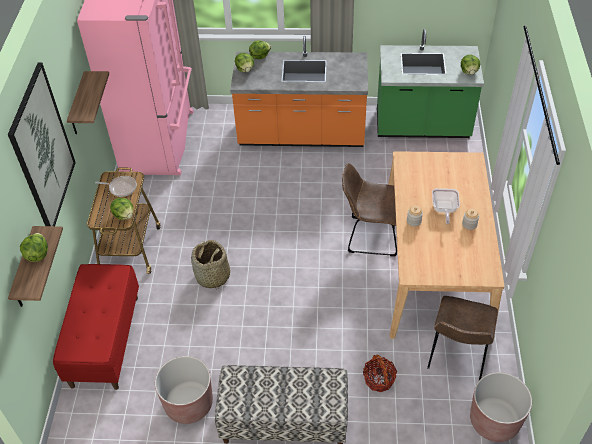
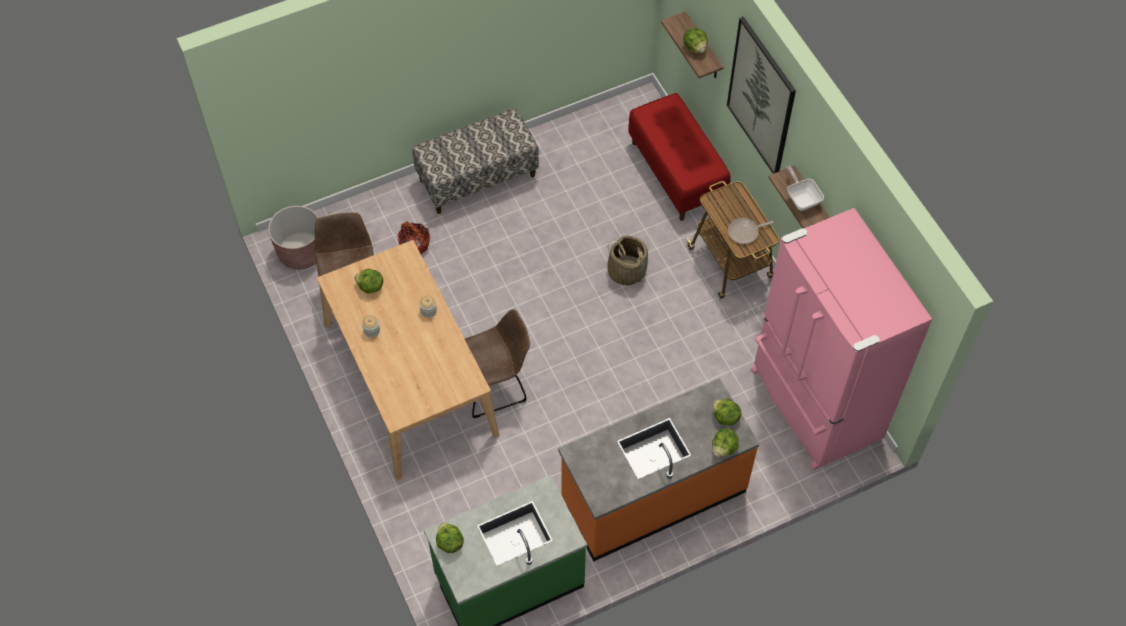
camera: 150 degrees right, 10 degrees up
(124, 215) = (715, 205): lettuce -> lettuce (370, 287)
(189, 404) = (564, 157): brown planter -> none
(444, 210) = (404, 336): frying pan -> frying pan (801, 198)

